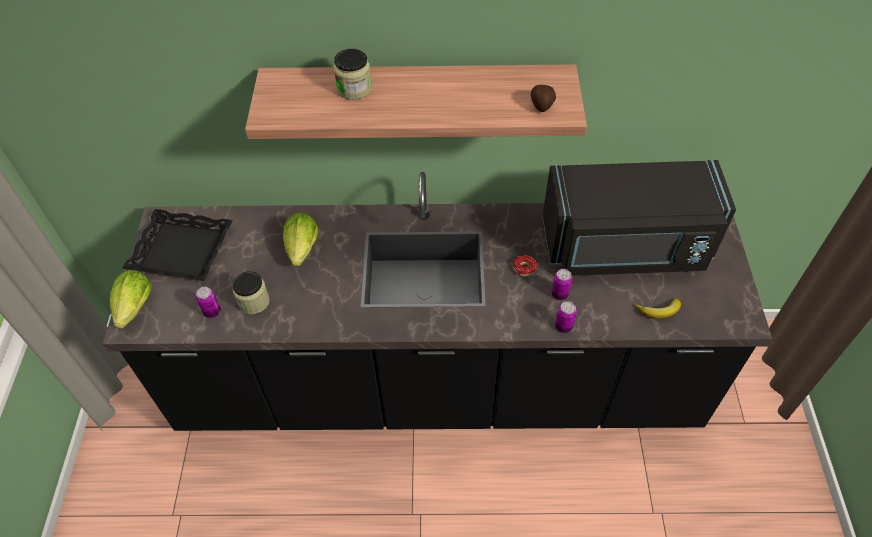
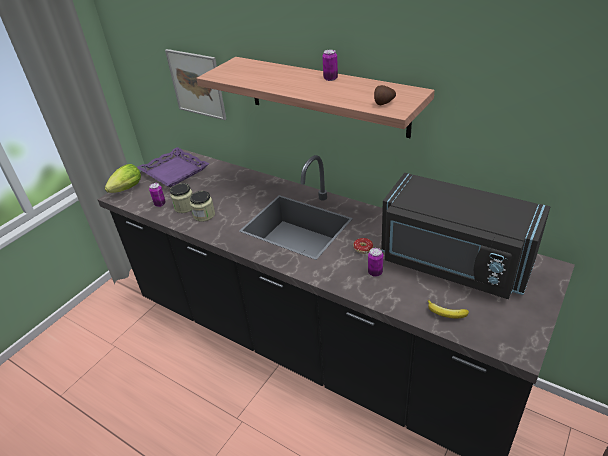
camera: 35 degrees right, 15 degrees down
(179, 114) = (197, 84): none -> picture
(181, 251) = (173, 172): black tray -> purple tray
(302, 251) = (233, 192): lettuce -> none
(354, 89) = (274, 73): jar -> jar (204, 215)
(563, 326) = (360, 293): can -> can (330, 78)

